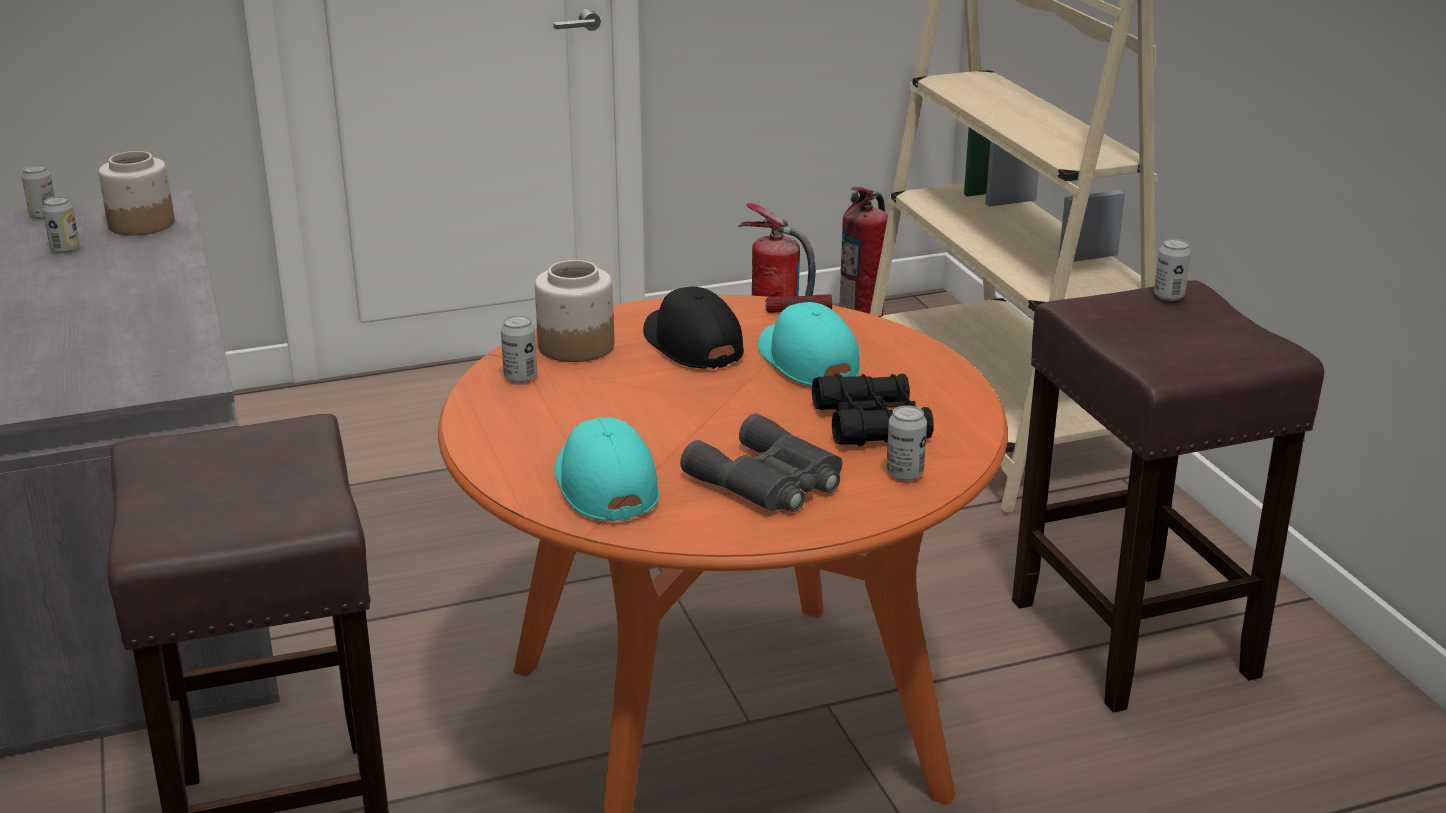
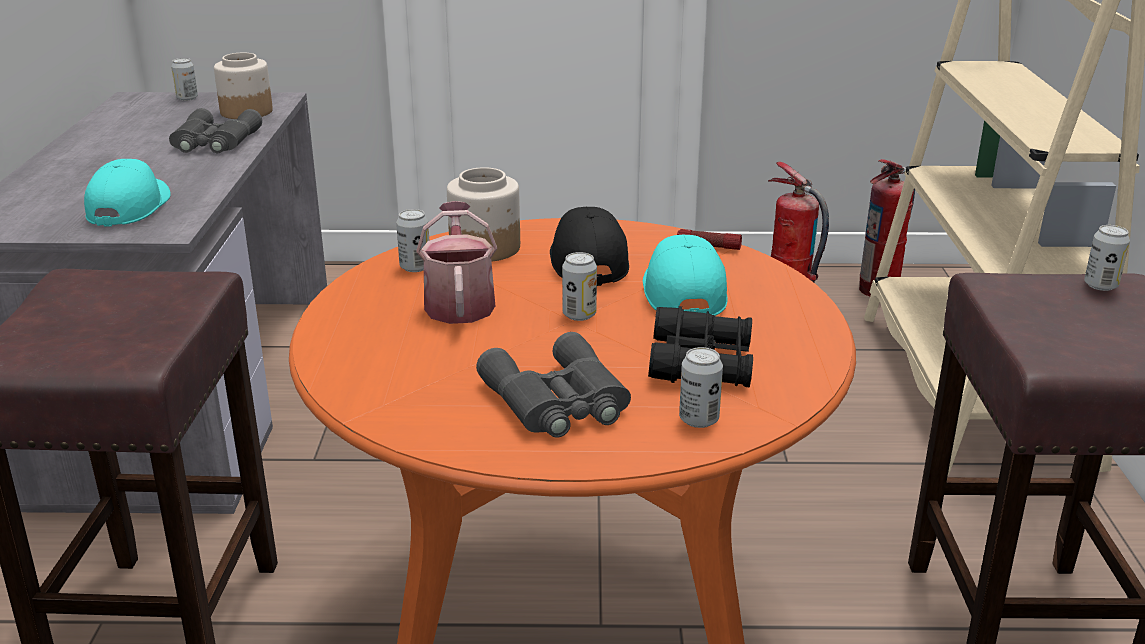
camera: 20 degrees right, 0 degrees up
(65, 249) = (177, 123): can -> can (579, 315)
(140, 267) = (214, 142): none -> grey binoculars
(597, 405) = (459, 302): none -> watering can
(604, 484) = (403, 376): turquoise cap -> turquoise cap (130, 207)

